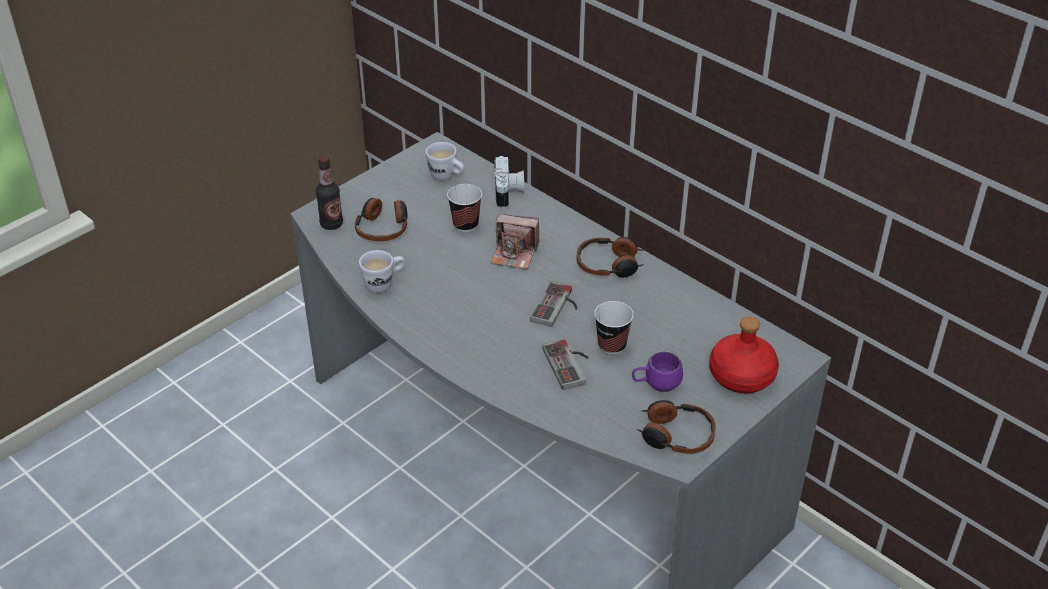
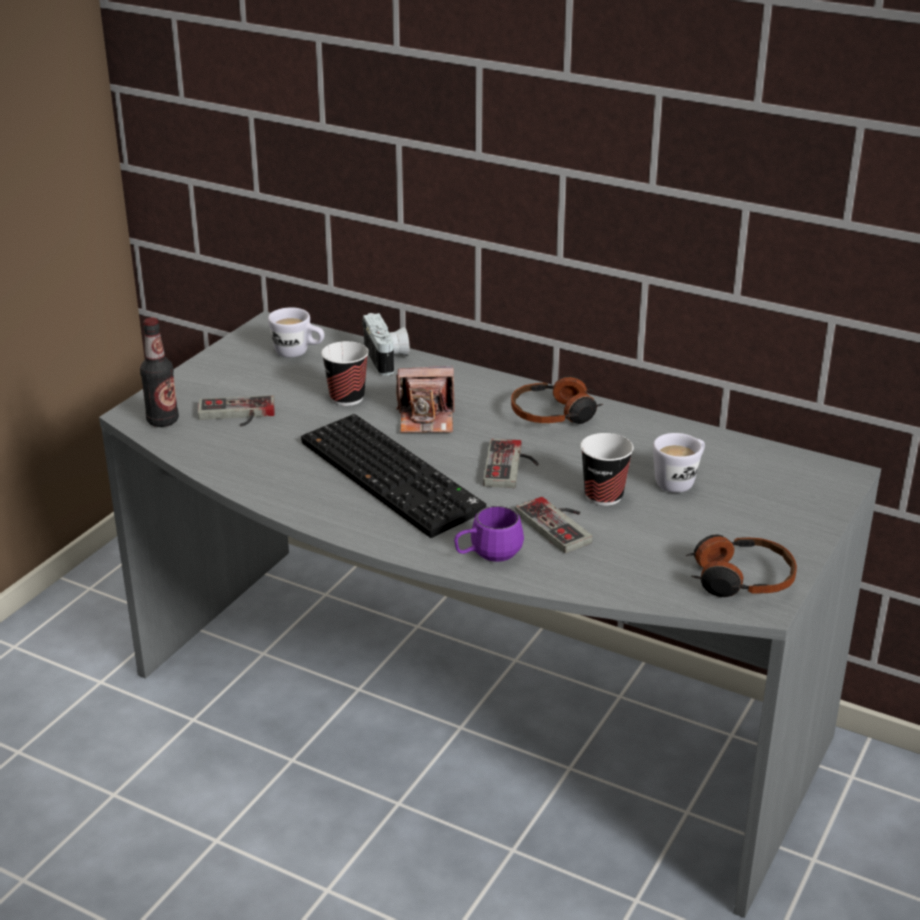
camera: 15 degrees left, 10 degrees down
(383, 227) = (236, 415): headphones -> game controller
(384, 283) = (265, 474): white mug -> white mug (680, 481)
(472, 301) = (395, 476): none -> keyboard
(656, 385) = (683, 529): purple mug -> purple mug (487, 556)
(740, 375) = (784, 503): red bottle -> none

